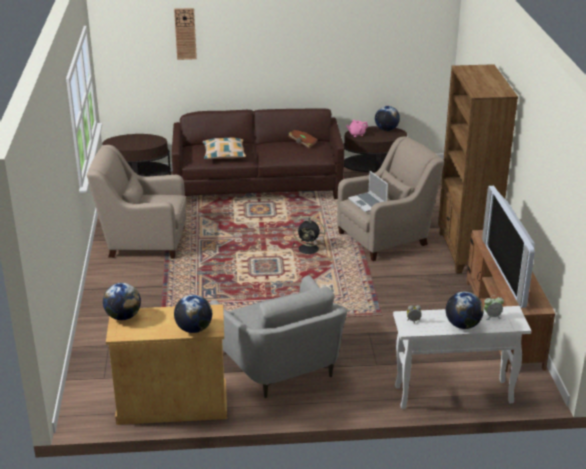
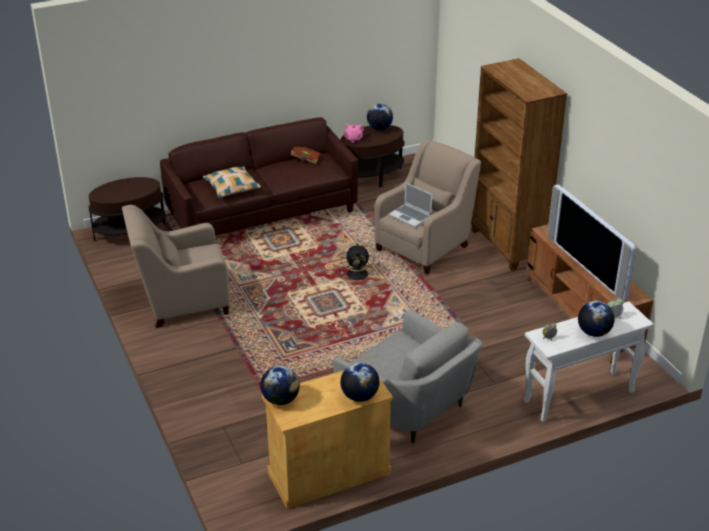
camera: 20 degrees left, 5 degrees up
(185, 34) = (166, 62): wall clock -> none

